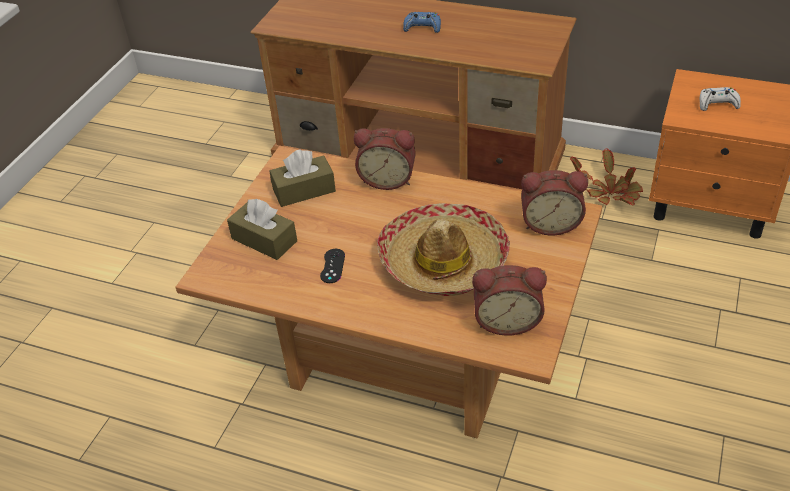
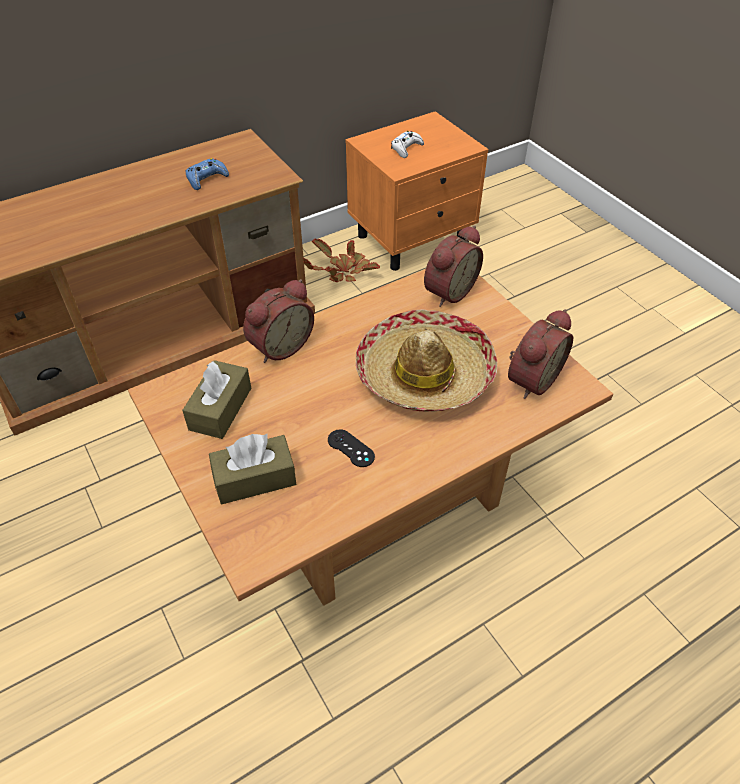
camera: 55 degrees left, 5 degrees up
(422, 27) = (130, 199): blue game controller -> blue game controller (206, 179)

